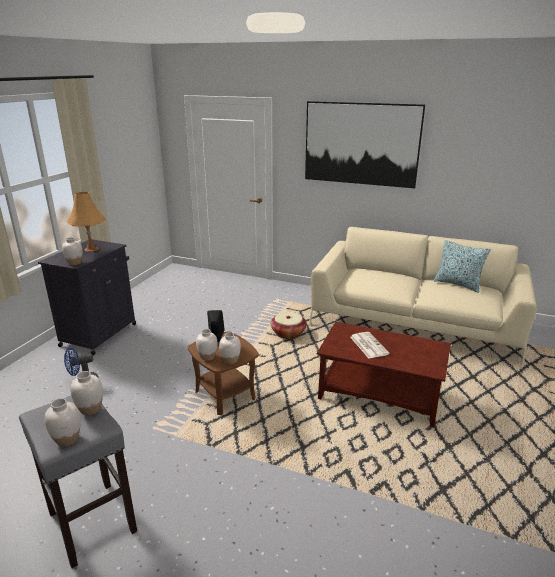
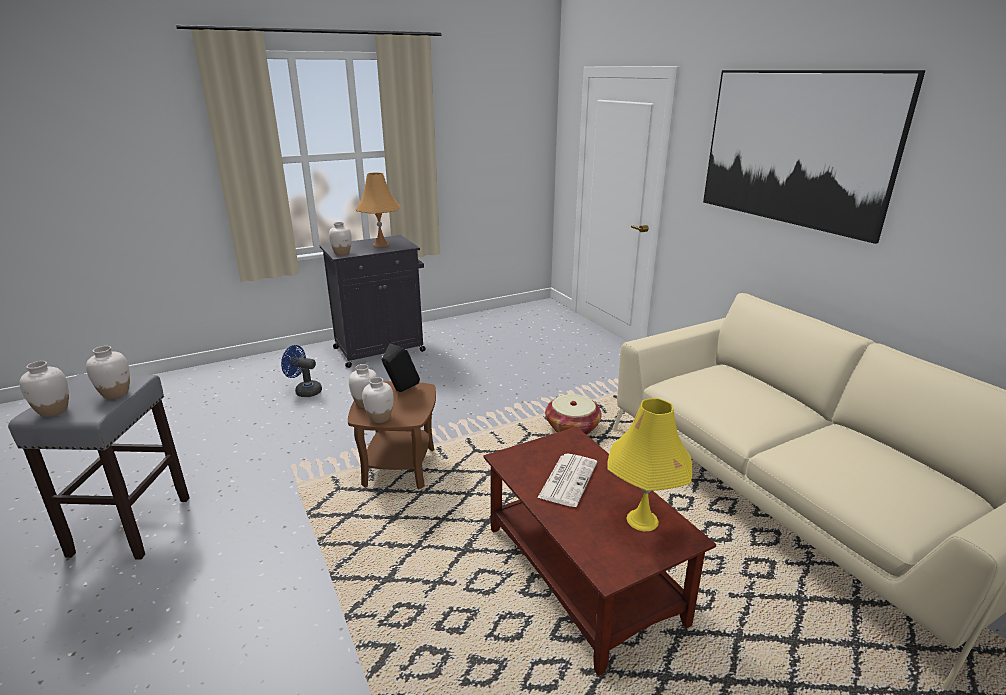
camera: 40 degrees right, 0 degrees up
(417, 347) = (642, 520): none -> yellow table lamp
(457, 284) = (884, 453): pillow -> none

